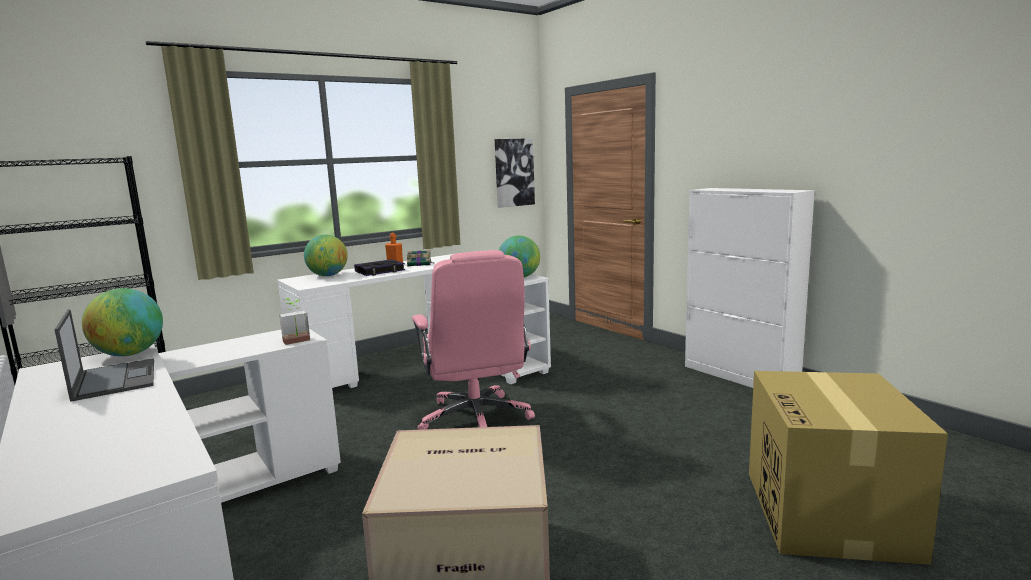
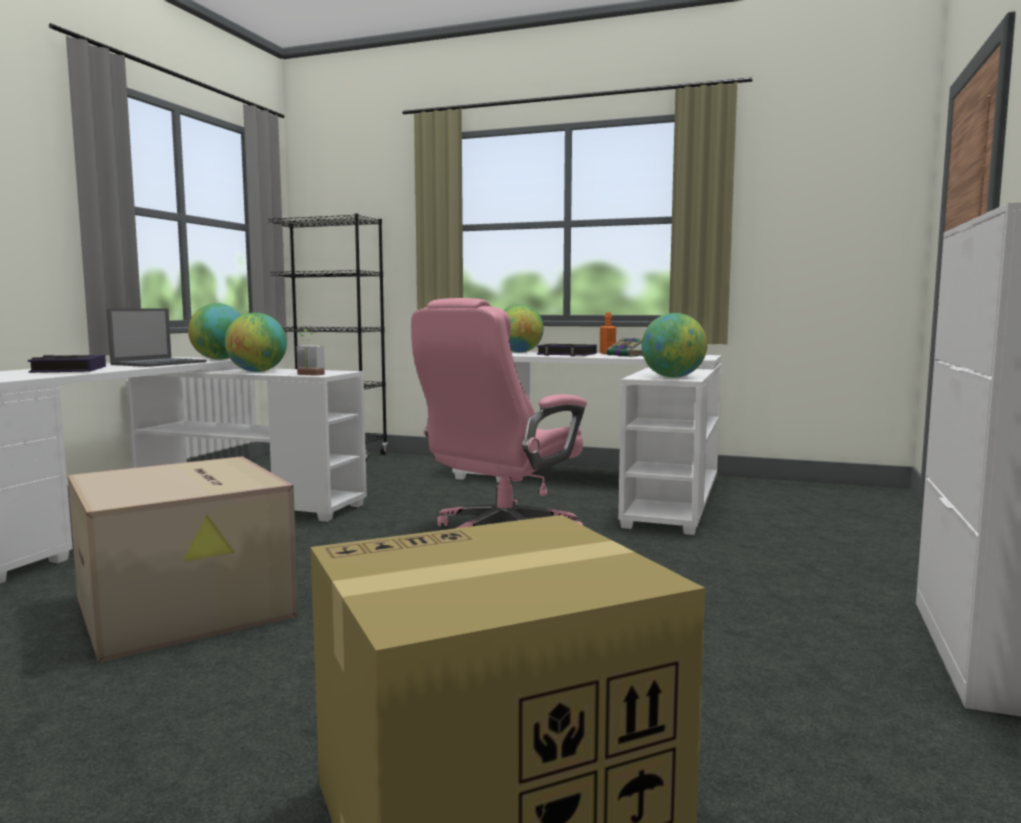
camera: 55 degrees right, 5 degrees down
(105, 422) = (69, 370): none -> book
(215, 354) = (257, 371): none -> globe
(514, 172) = (859, 243): picture -> none

